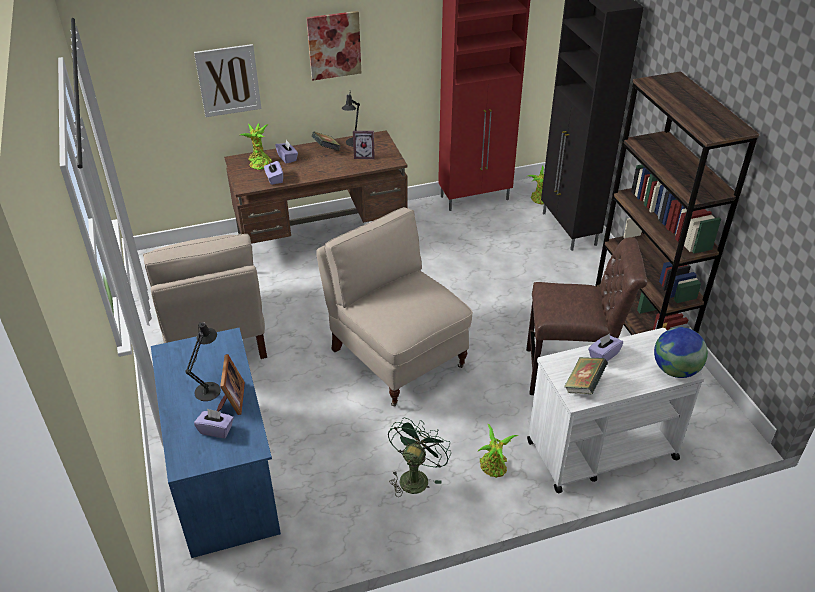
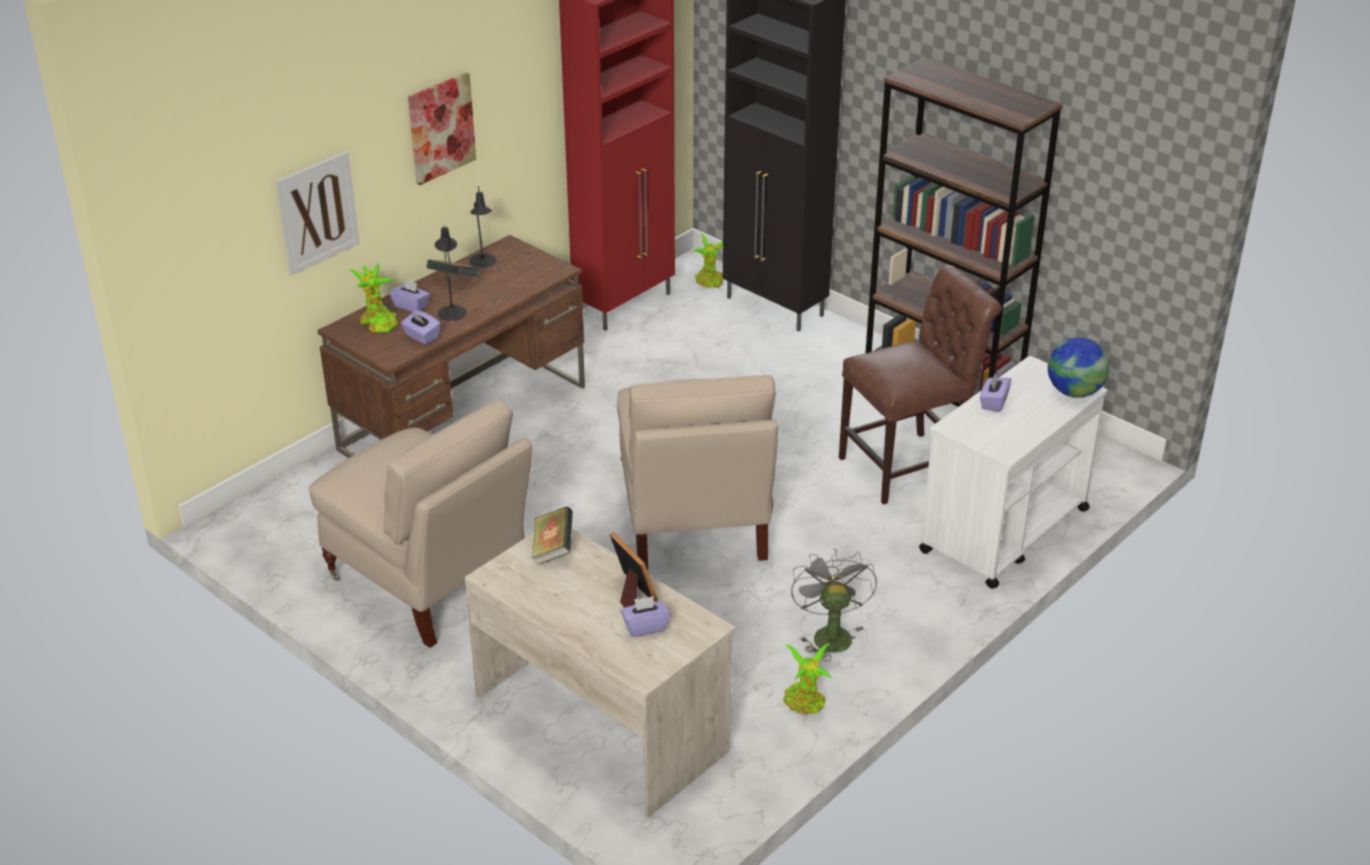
camera: 30 degrees left, 5 degrees down
(209, 388) = (591, 591): black table lamp -> black table lamp (452, 310)
(224, 474) = (602, 722): blue desk -> beige desk
(364, 156) = (514, 274): picture frame -> none
(396, 357) = (693, 521): beige chair -> beige chair turned 120 degrees counterclockwise
(415, 476) = (829, 634): green fan -> grey fan
(494, 468) = (907, 591): potted plant -> potted plant (805, 703)
(583, 385) = (999, 437): book -> book (553, 549)

